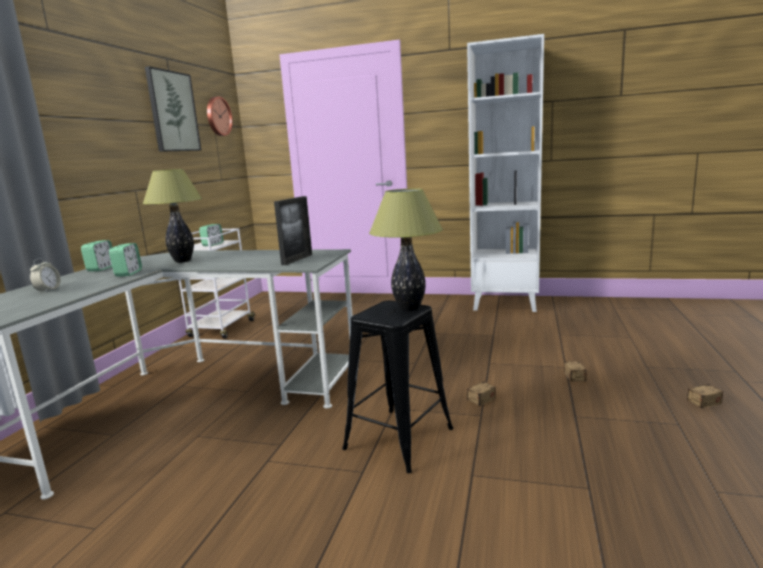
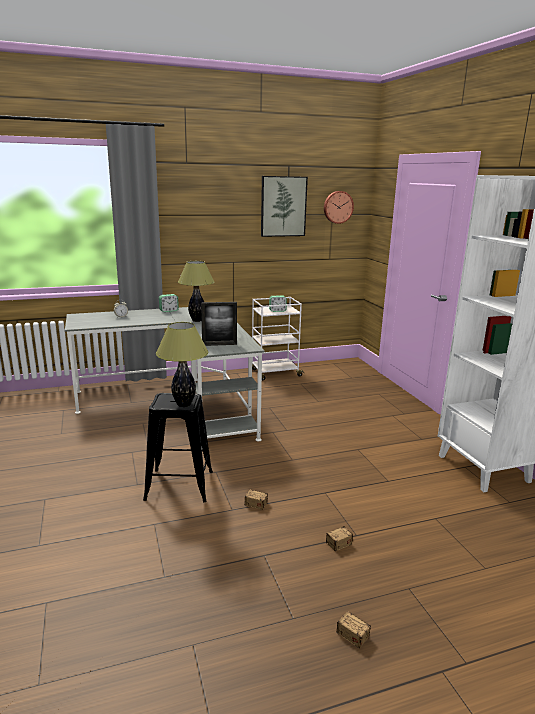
camera: 55 degrees right, 5 degrees up
(128, 273) = (161, 319): alarm clock -> none

